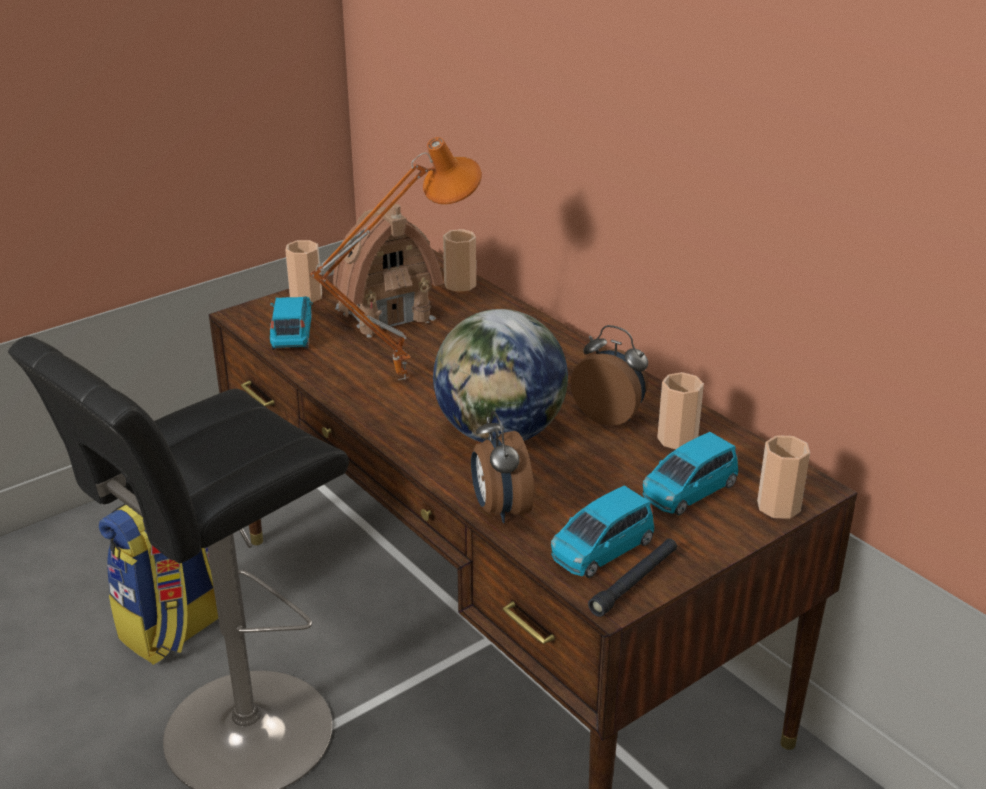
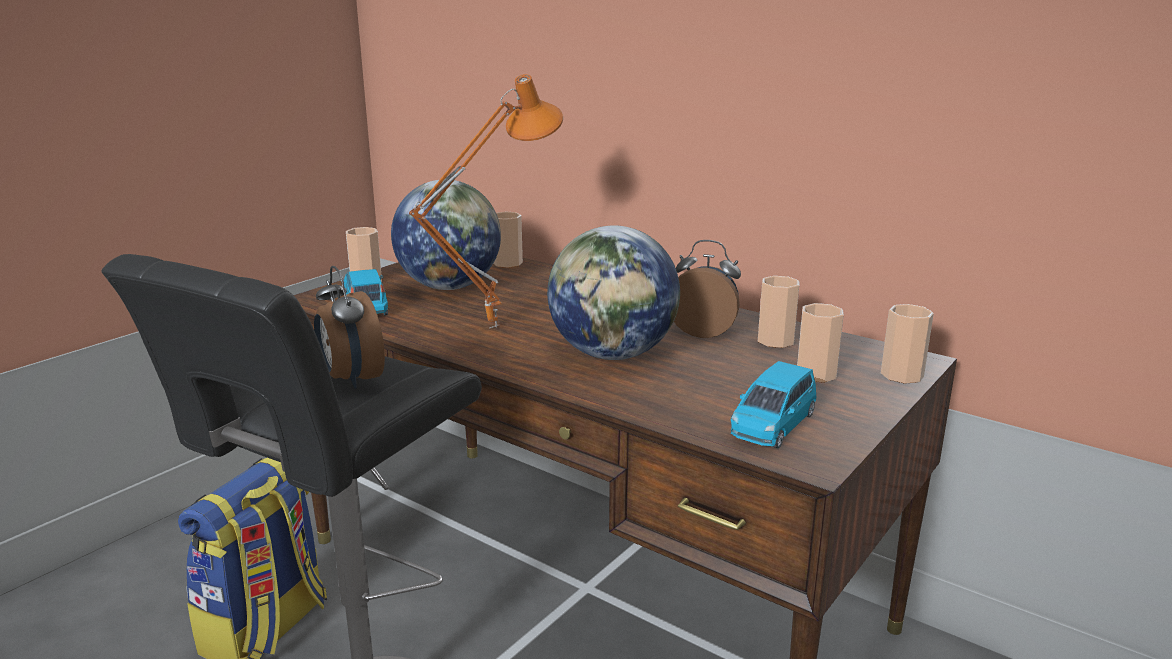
camera: 15 degrees left, 10 degrees down
(385, 314) = (449, 286): toy house -> globe
(500, 509) = (652, 408): alarm clock -> alarm clock (351, 379)
(634, 582) = (823, 446): black flashlight -> none
(689, 491) = (816, 374): blue toy car -> cup

